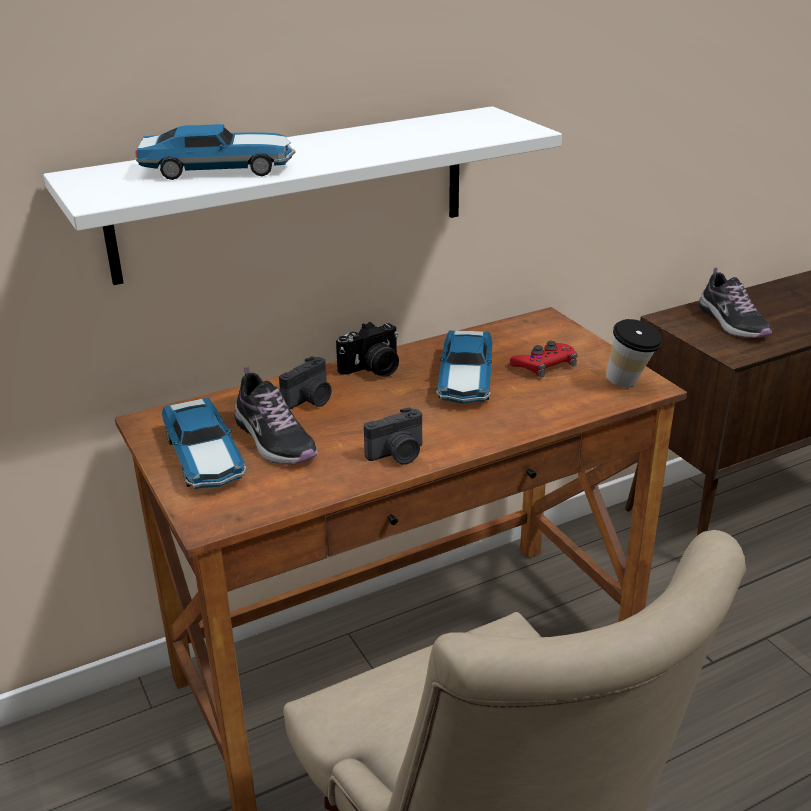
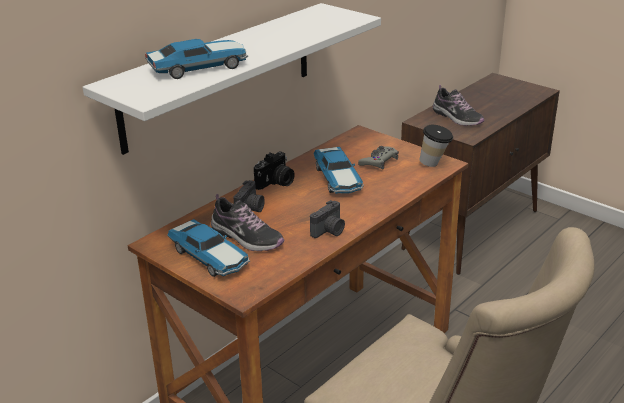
camera: 20 degrees left, 0 degrees up
(544, 365) = (379, 162): red game controller -> grey game controller

